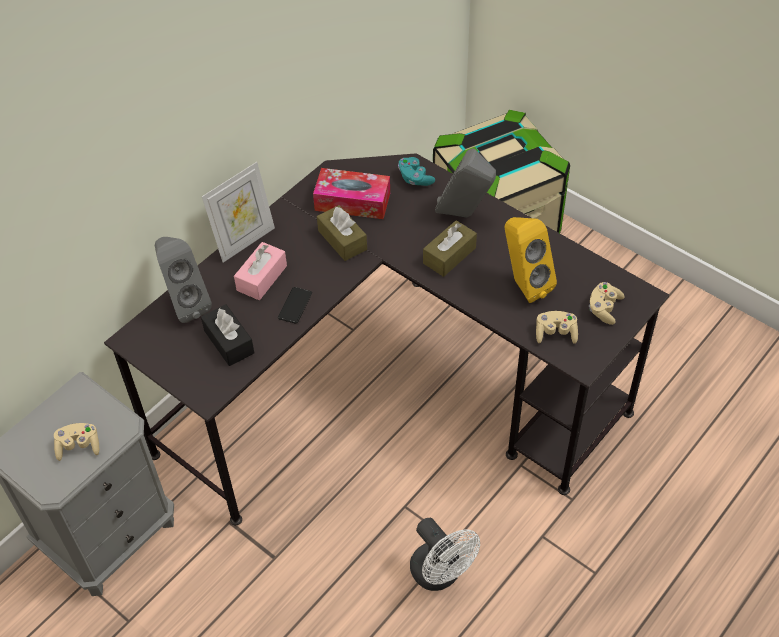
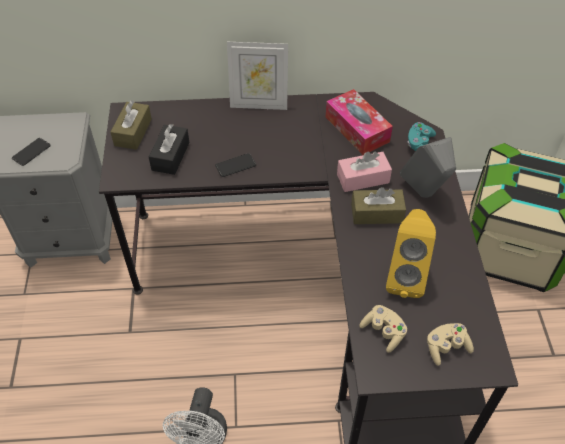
camera: 45 degrees right, 0 degrees up
(79, 446) = (31, 152): beige game controller -> phone
(185, 304) = (178, 115): grey speaker -> none
(262, 278) = (239, 133): pink tissue box -> pink tissue box (363, 178)
(342, 240) = (318, 148): brown tissue box -> brown tissue box (133, 132)

